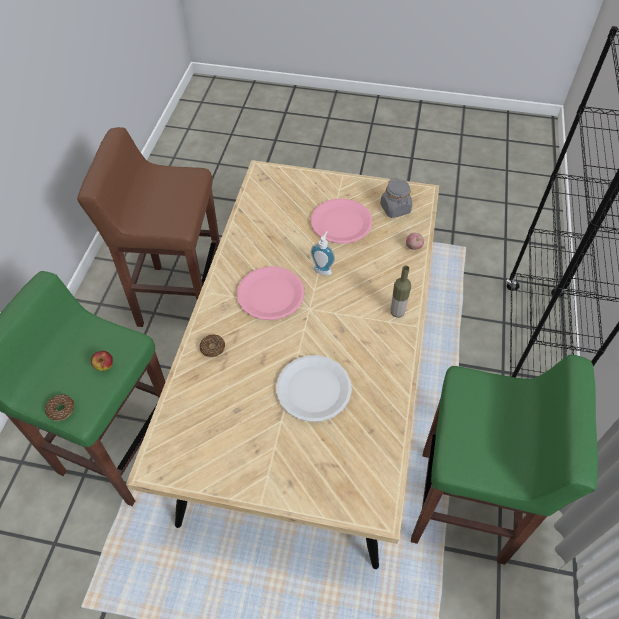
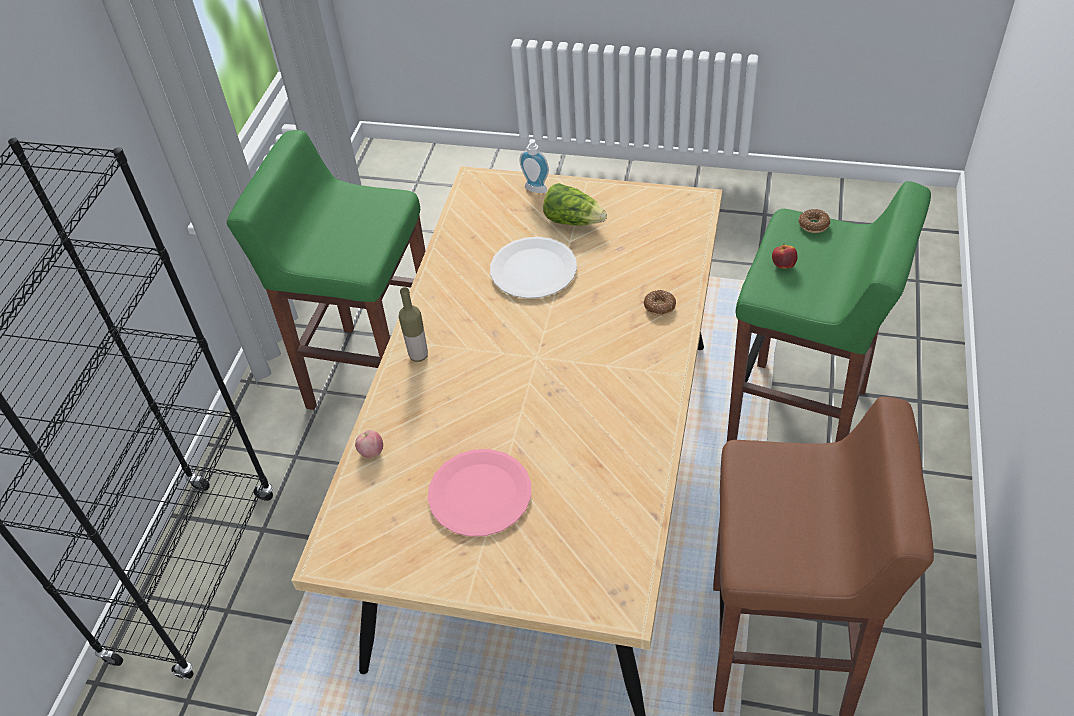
camera: 175 degrees left, 5 degrees down
(270, 294) = (591, 374): pink plate -> none
(276, 446) = (573, 220): none -> lettuce
(323, 269) = (515, 412): soap dispenser -> soap dispenser (534, 190)
(395, 209) = (383, 524): grey jar -> none

